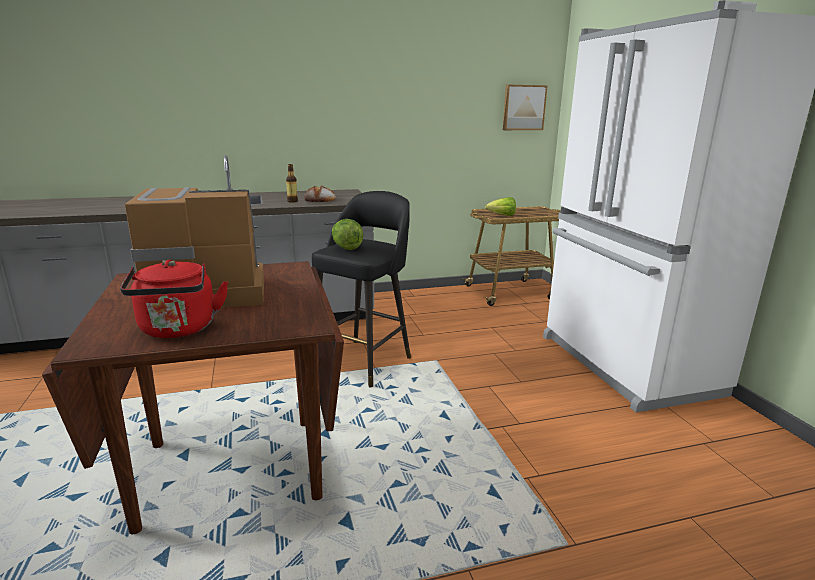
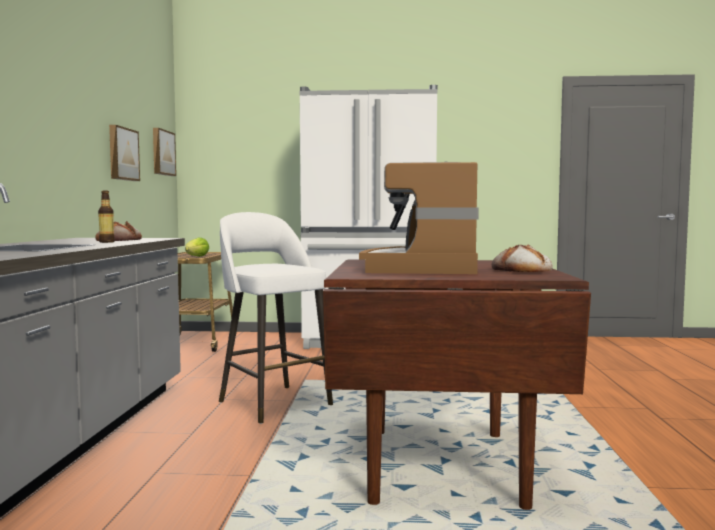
camera: 70 degrees left, 15 degrees down
(178, 330) = (521, 270): red kettle -> bread
(346, 248) = (274, 266): lettuce -> none
(364, 361) = (273, 402): black stool -> white stool
(441, 117) = (122, 154): none -> picture

